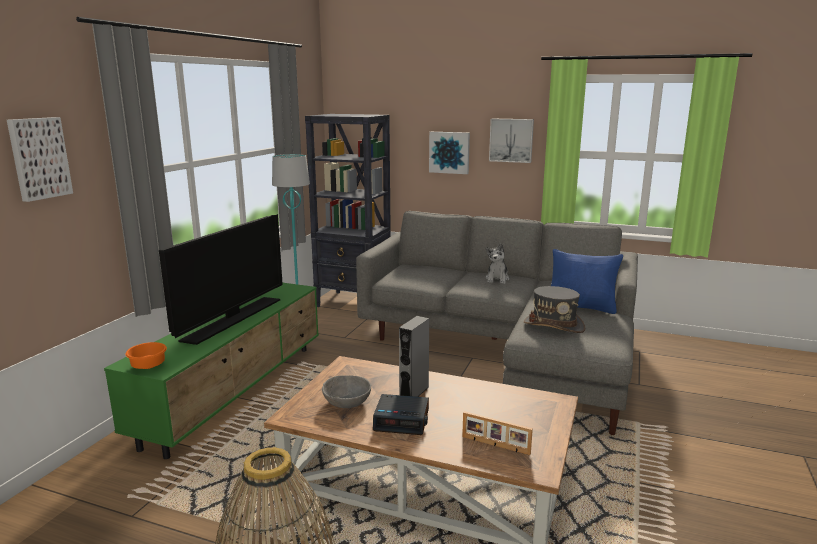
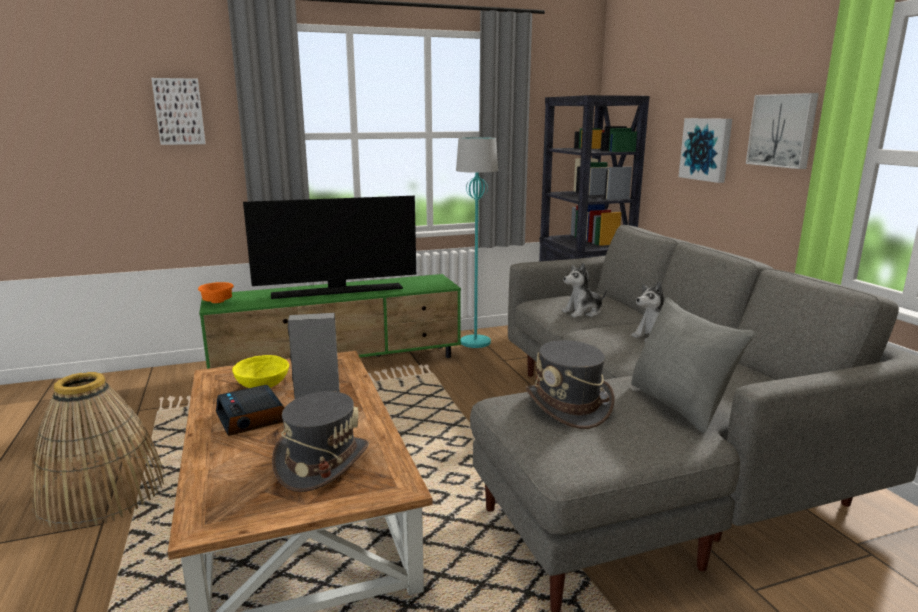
camera: 50 degrees right, 0 degrees up
(346, 402) = (263, 384): grey bowl -> yellow bowl
(432, 278) = (583, 312): none -> plush toy
(495, 445) = (240, 481): picture frame -> none
(503, 414) = (322, 462): none -> grey hat
(582, 307) = (679, 405): blue pillow -> grey pillow

